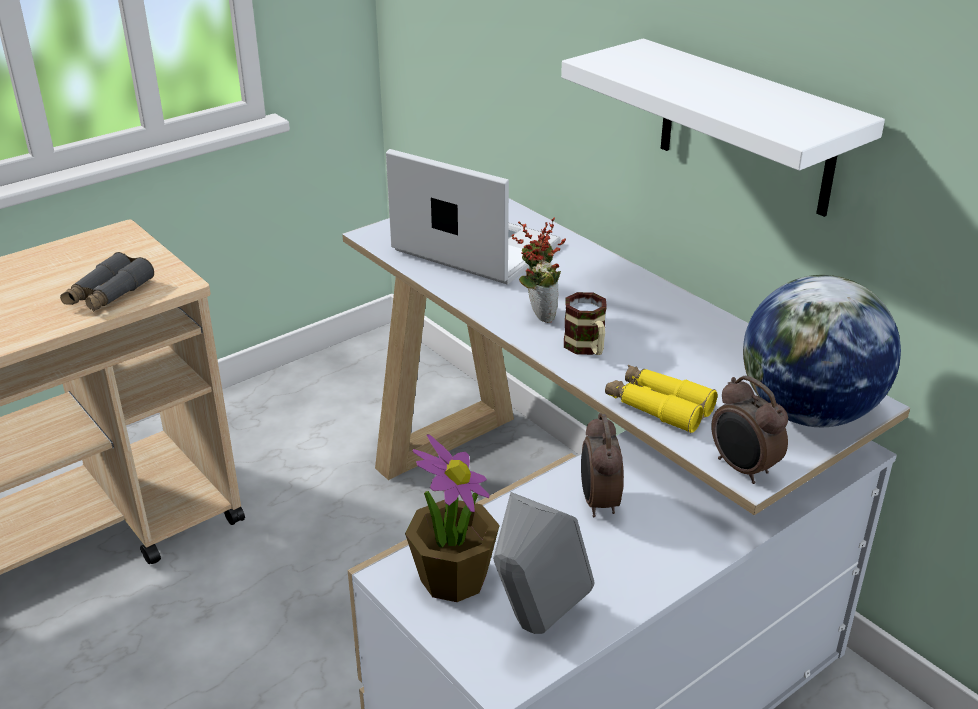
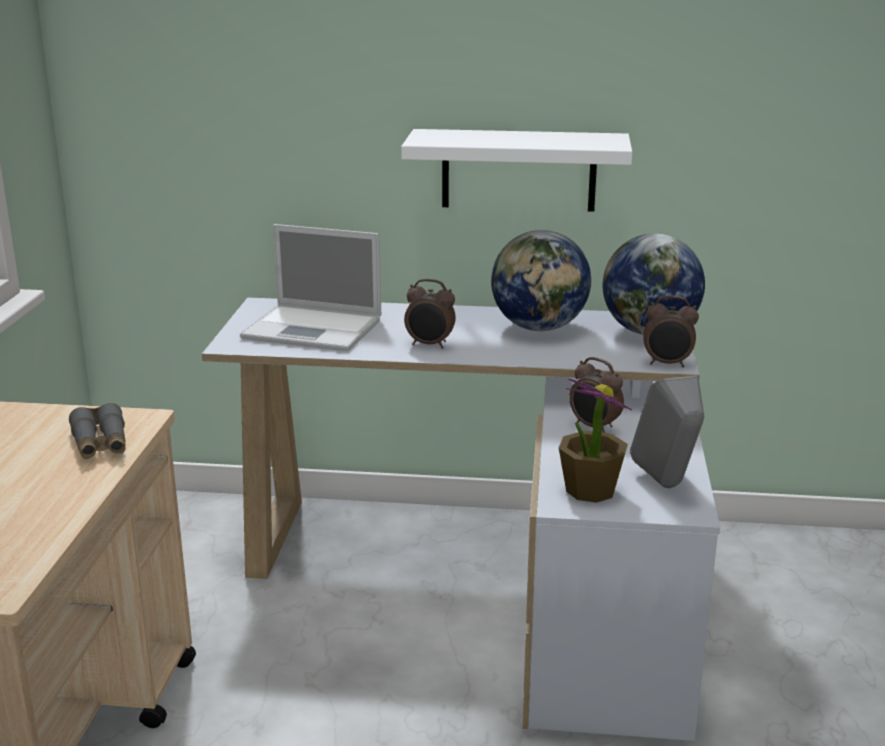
camera: 45 degrees left, 10 degrees down
(473, 247) = (315, 329): laptop -> laptop turned 150 degrees counterclockwise
(537, 314) = (430, 345): potted plant -> alarm clock
(587, 348) = (492, 349): mug -> none
(658, 406) = (580, 357): yellow binoculars -> none
(689, 345) = (539, 328): none -> globe

